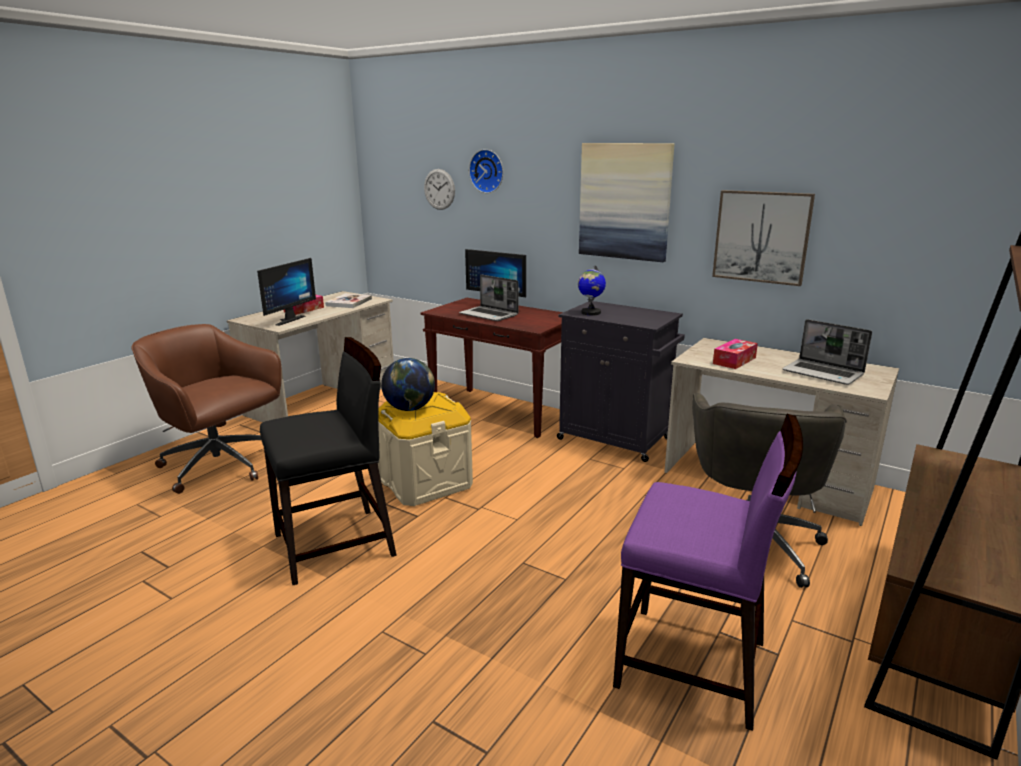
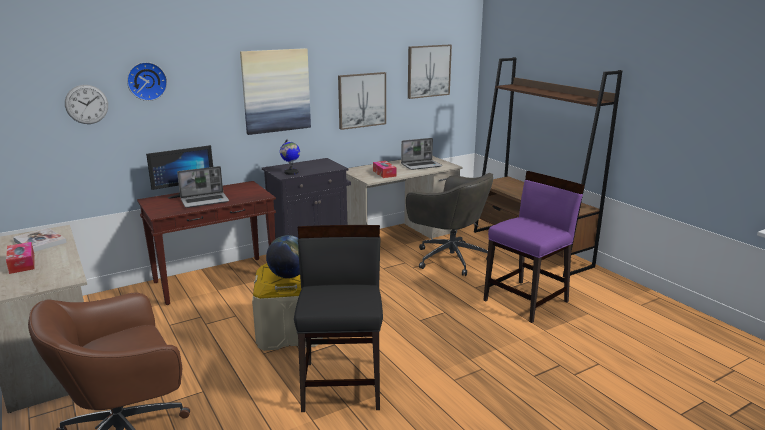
camera: 65 degrees left, 0 degrees up
(286, 320) = (47, 274): monitor -> none
(925, 203) = (428, 71): none -> picture

